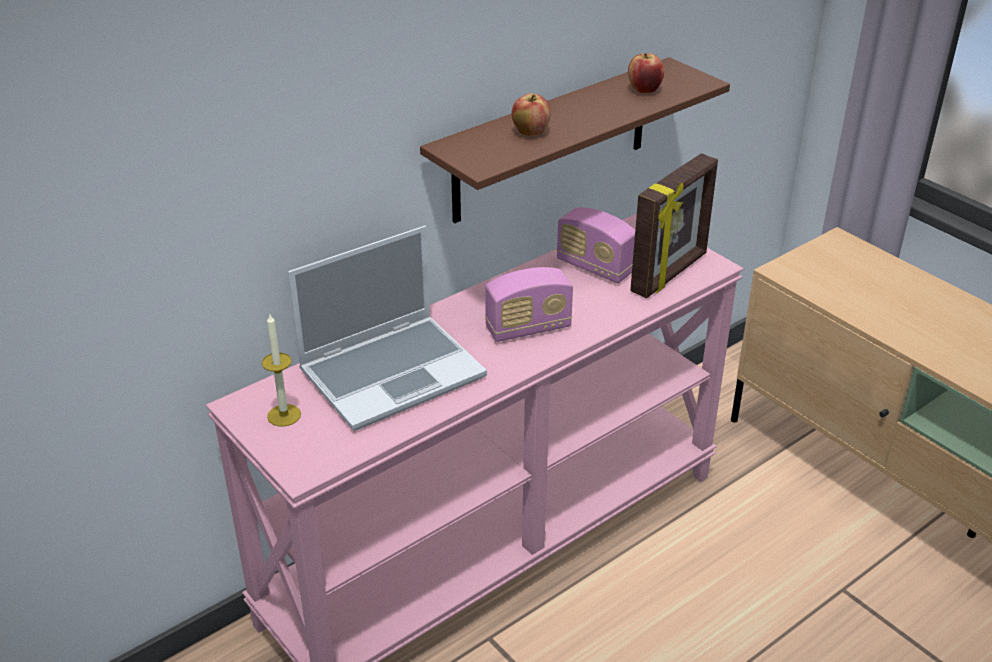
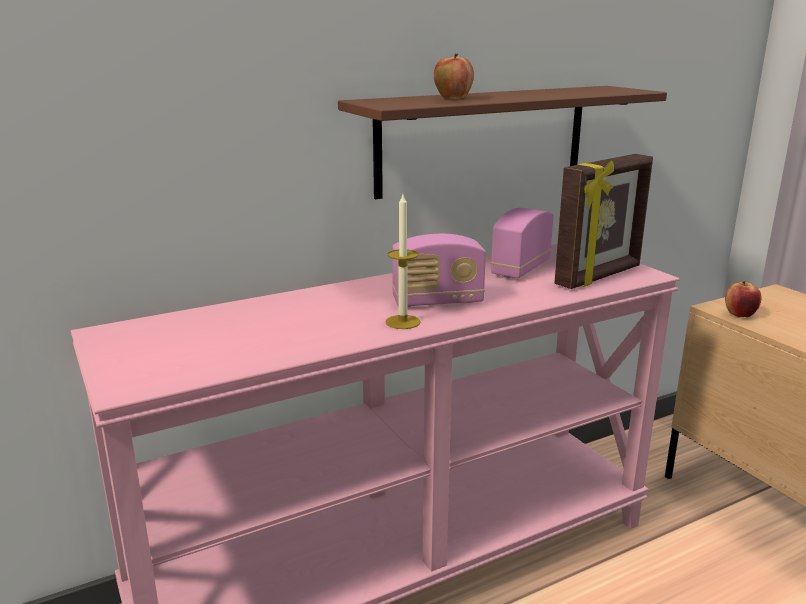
camera: 10 degrees right, 15 degrees down
(284, 415) = (141, 343): candle -> candle (403, 322)
(393, 372) = (278, 321): laptop -> none
(594, 267) = (520, 268): radio -> radio turned 75 degrees clockwise
(644, 90) = (578, 91): apple -> apple (740, 315)

